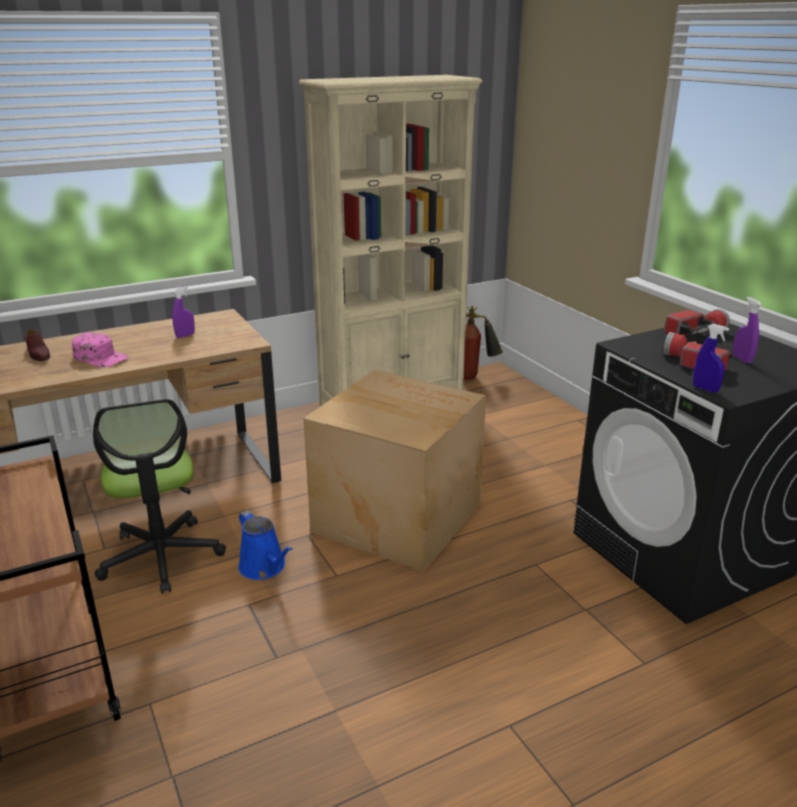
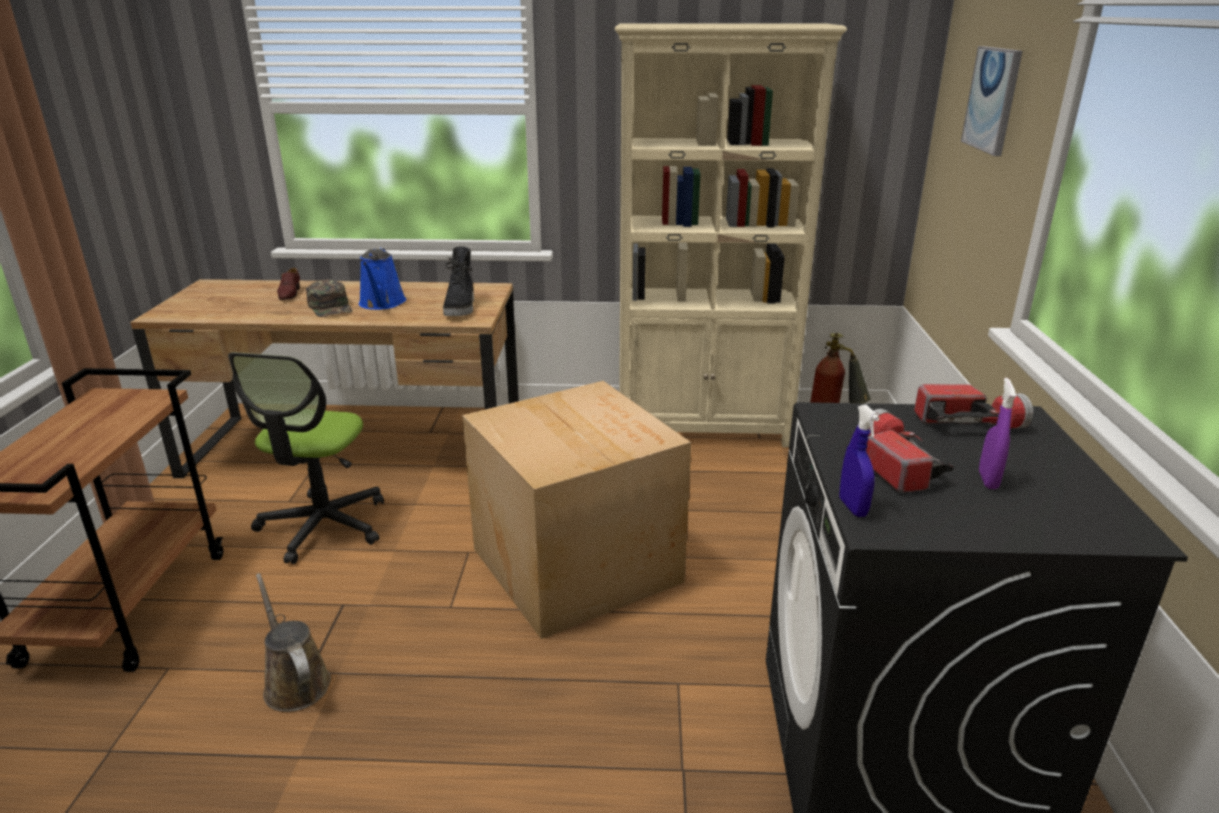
camera: 30 degrees right, 0 degrees up
(101, 357) = (331, 307): pink cap -> green cap
(185, 335) = (429, 301): purple spray bottle -> none
(223, 336) = (461, 308): none -> black boot
(264, 567) = (395, 571): blue watering can -> blue watering can (382, 304)
(273, 668) = (295, 682): none -> brown watering can
(584, 126) = (992, 99): none -> picture

